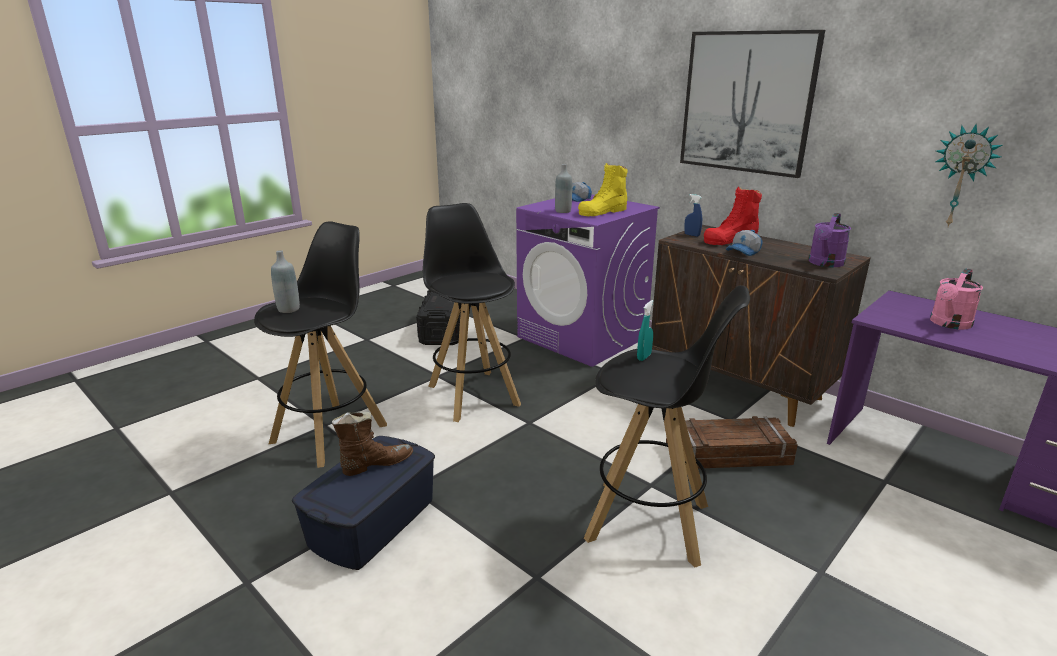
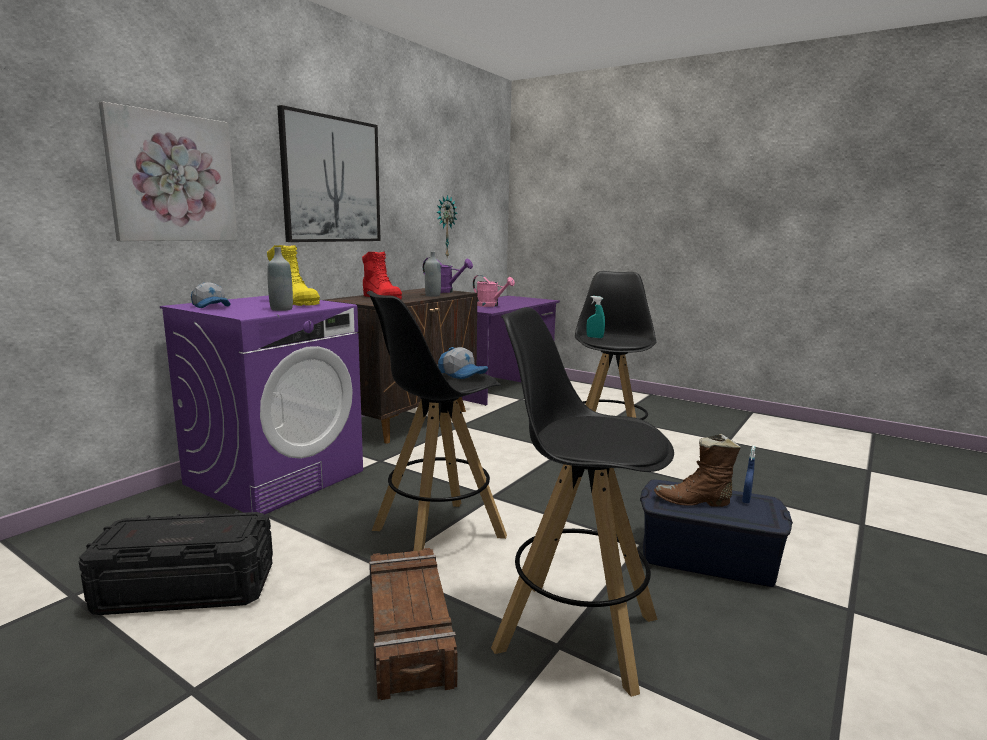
camera: 100 degrees left, 10 degrees down
(288, 309) = (611, 441): grey bottle -> grey bottle (432, 295)
(376, 464) = (693, 501): brown boot -> brown boot turned 45 degrees counterclockwise
(605, 104) = (172, 178): none -> picture
(692, 235) = (364, 301): blue spray bottle -> blue spray bottle (746, 500)
(728, 454) = (511, 428): crate -> crate (410, 630)
(744, 252) = (417, 297): cap -> cap (463, 374)

